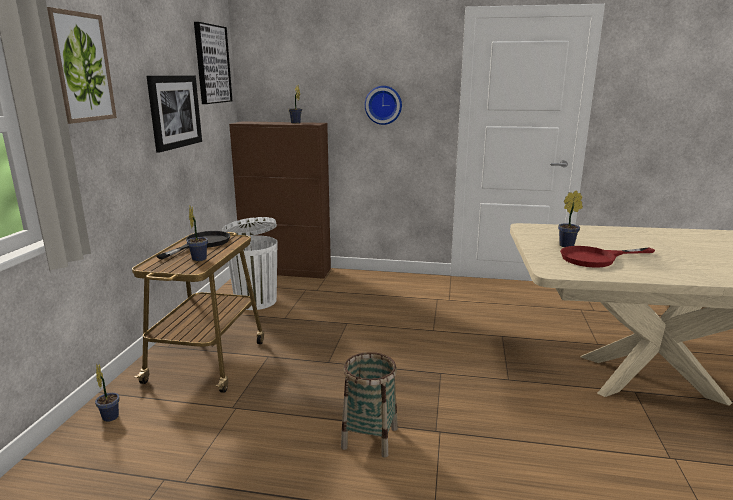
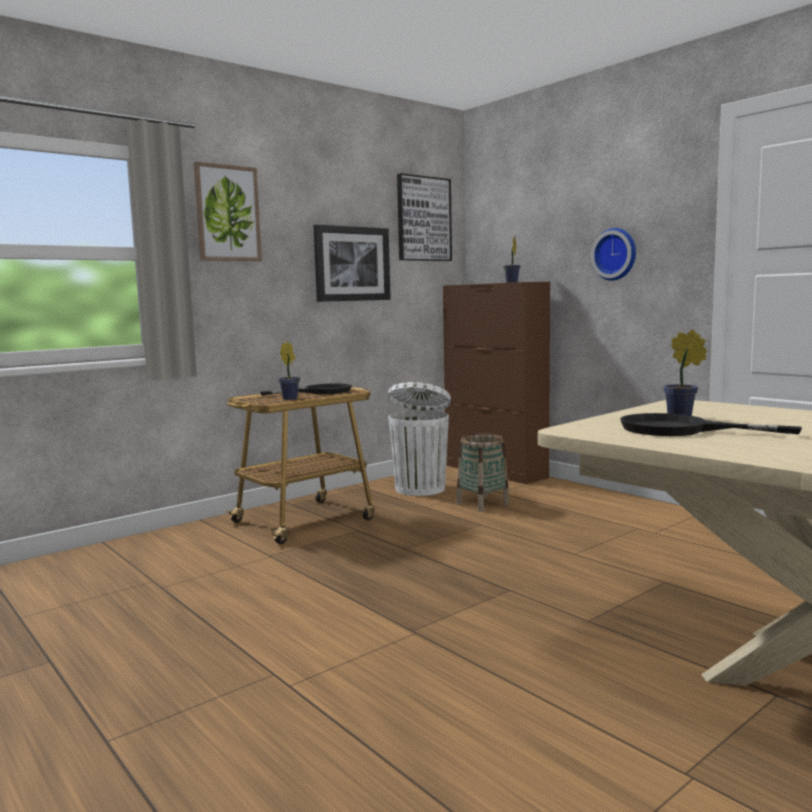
camera: 40 degrees right, 10 degrees down
(111, 416) = (184, 535): potted plant -> none
(370, 438) = (340, 612): basket -> basket (482, 504)
(596, 258) = (680, 430): red frying pan -> black frying pan

